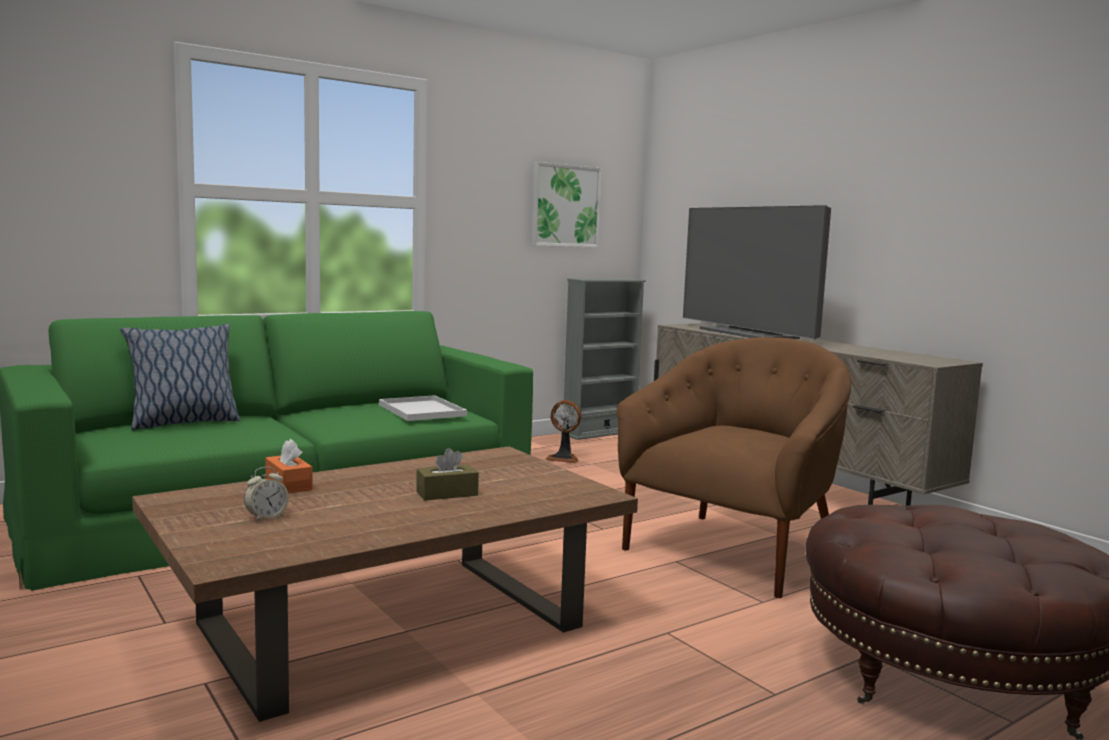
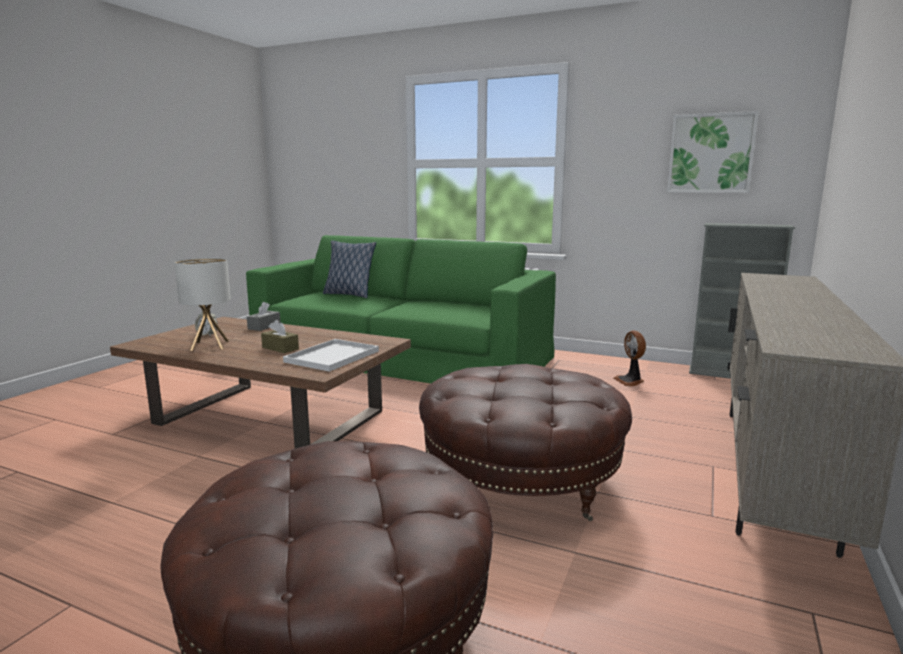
camera: 60 degrees right, 5 degrees up
(288, 485) = (264, 326): orange tissue box -> grey tissue box
(350, 522) = (210, 345): none -> table lamp
(420, 410) = (459, 310): white tray -> white tray (333, 356)
(733, 551) = (520, 480): brown armchair -> brown ottoman
(748, 333) = (784, 290): television -> none

